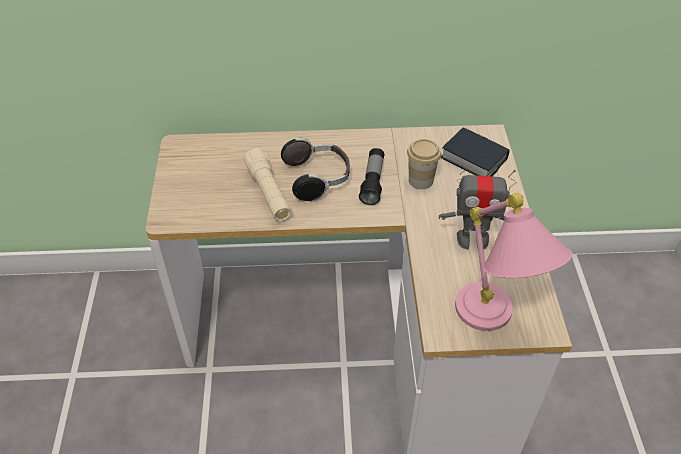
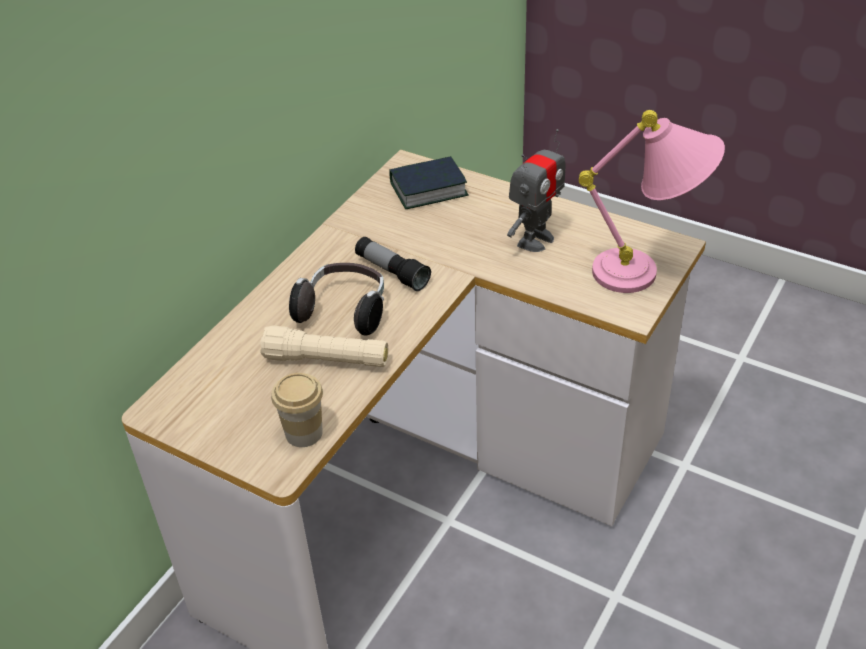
camera: 55 degrees left, 5 degrees down
(420, 180) = (423, 237): cup -> cup (304, 433)

